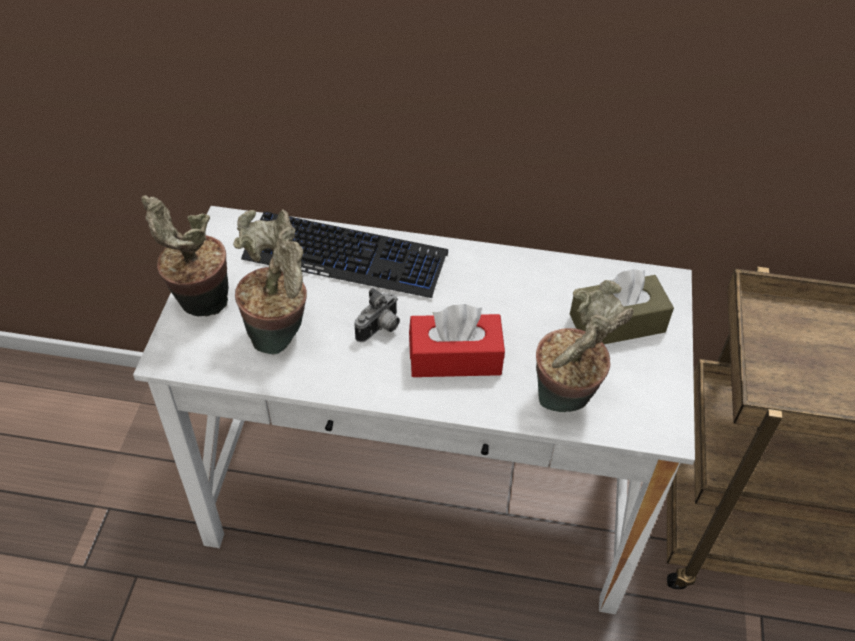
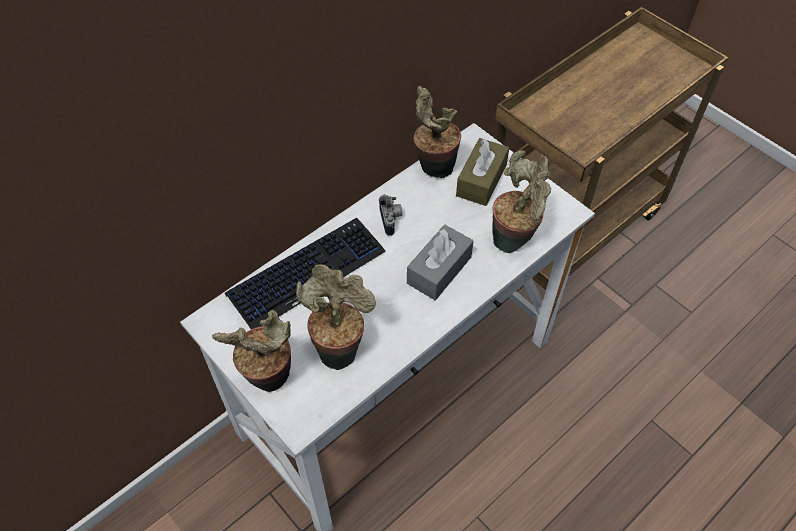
camera: 50 degrees left, 5 degrees up
(380, 329) = (383, 293): camera -> camera (391, 220)
(455, 357) = (439, 270): red tissue box -> grey tissue box
(586, 272) = (433, 167): none -> potted plant

